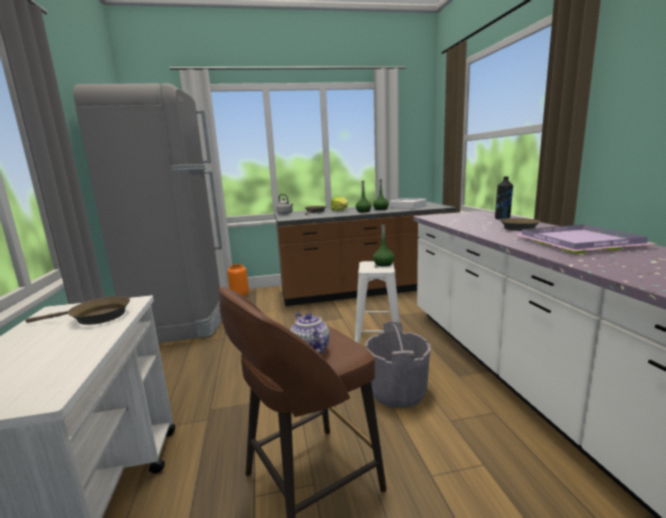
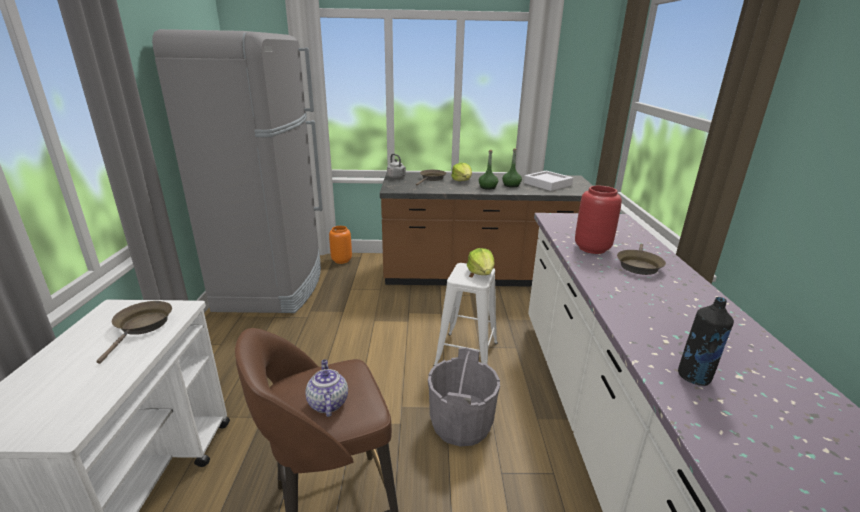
camera: 10 degrees right, 10 degrees up
(96, 317) = (142, 326): brown frying pan -> brown frying pan turned 90 degrees counterclockwise
(383, 264) = (481, 272): green bottle -> lettuce
(475, 225) = (592, 249): none -> red vase
(502, 219) = (636, 240): black bottle -> black bottle (694, 377)
(578, 243) = (683, 315): purple tray -> none

